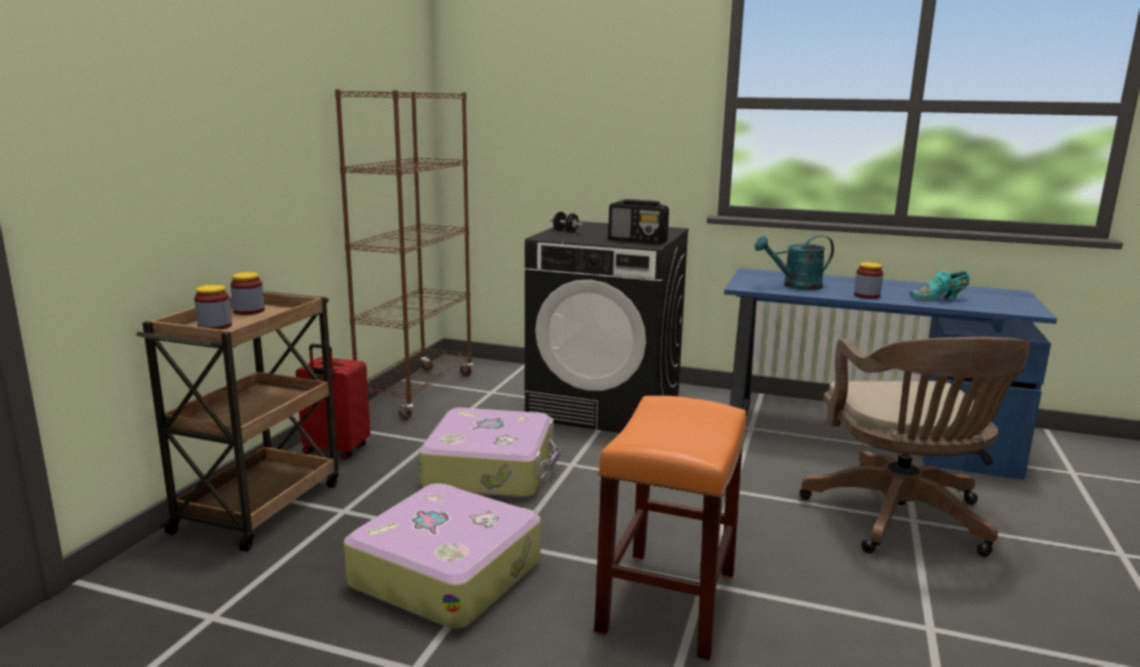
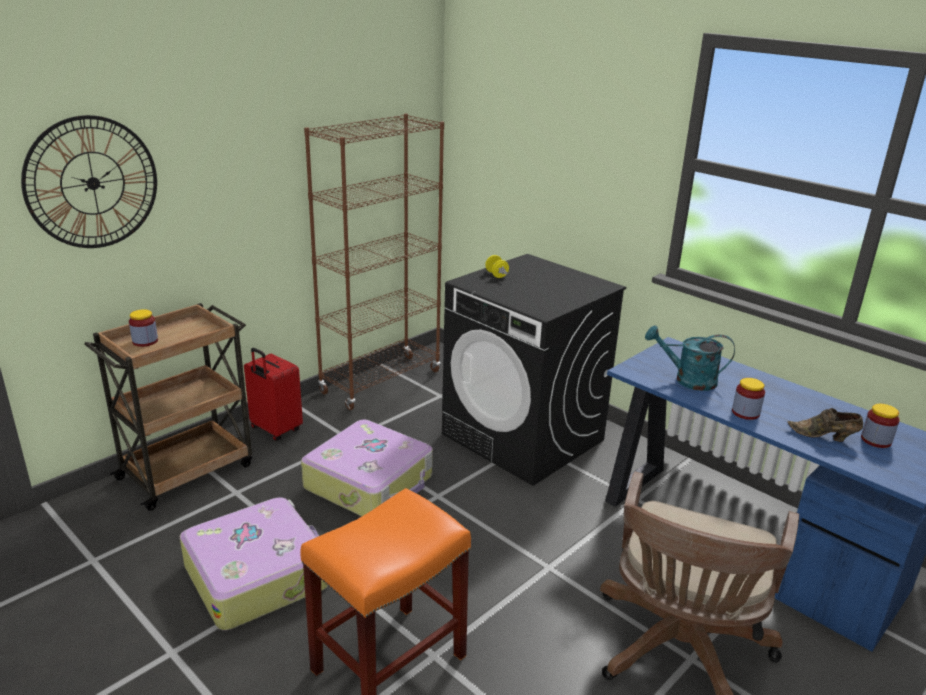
camera: 25 degrees right, 10 degrees up
(137, 120) = (92, 183): none -> wall clock
(249, 311) = (185, 326): jar -> jar (876, 440)
(565, 231) = (496, 275): black dumbbell -> yellow dumbbell
(638, 241) = (542, 303): radio -> none
(939, 299) = (824, 437): turquoise shoe -> brown shoe

